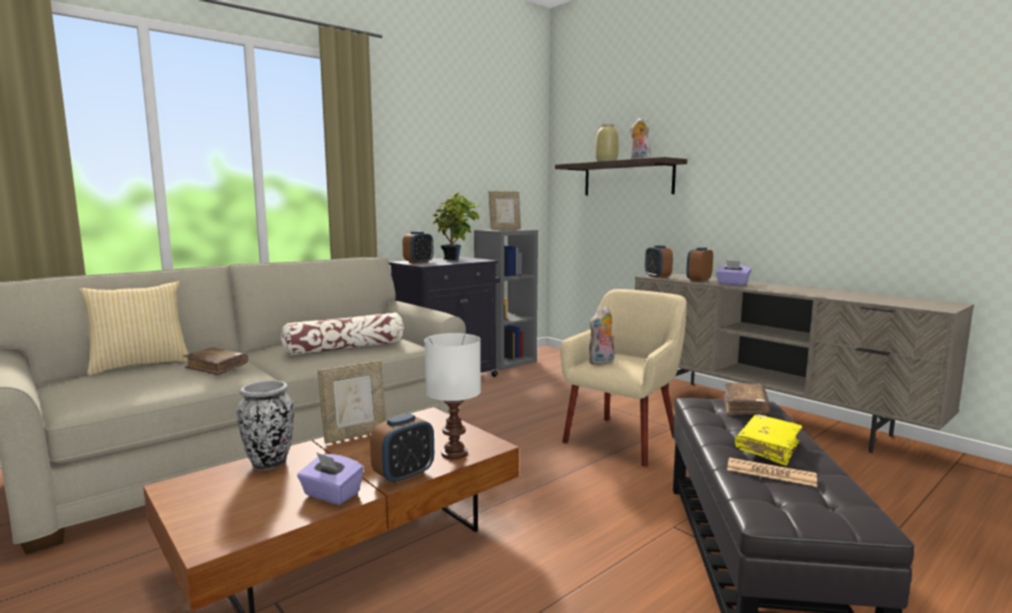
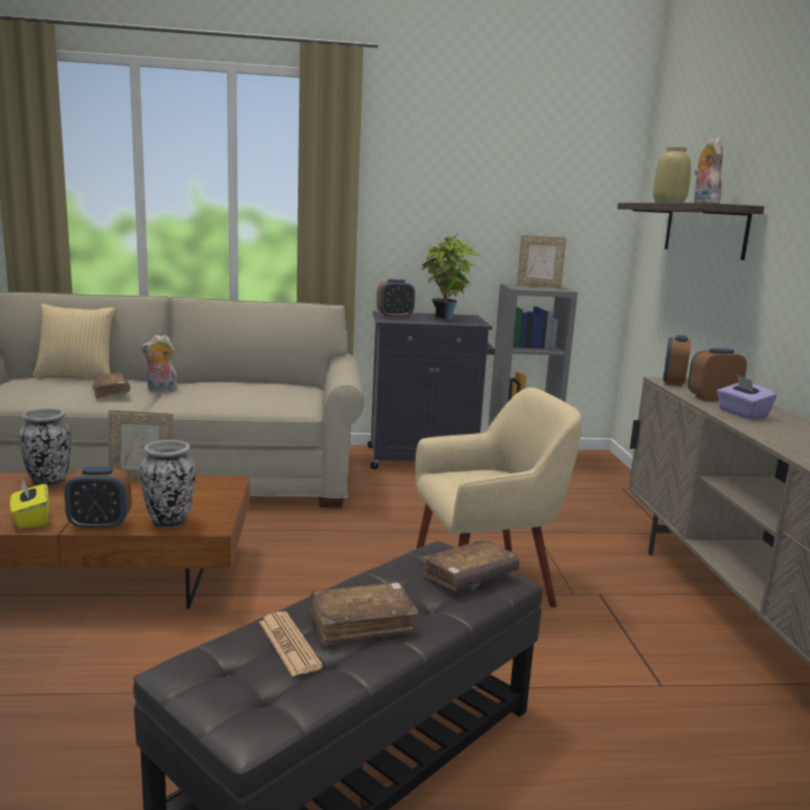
camera: 35 degrees right, 5 degrees up
(331, 495) = (31, 520): purple tissue box -> yellow tissue box
(346, 348) = (237, 397): pillow -> none
(455, 454) = (170, 522): white table lamp -> vase
(602, 362) = (457, 477): plush toy -> plush toy (161, 390)
(768, 447) = (362, 623): yellow book -> brown book

